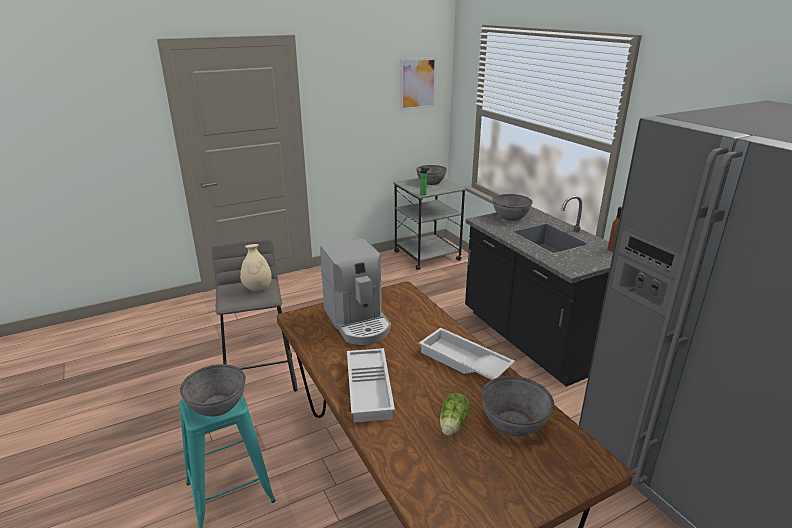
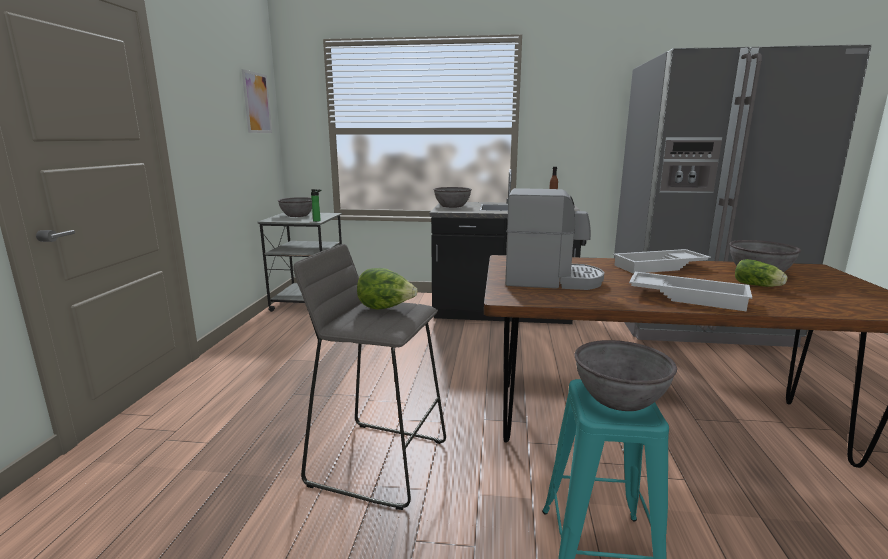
camera: 55 degrees left, 10 degrees down
(258, 289) = (386, 308): beige vase -> lettuce

